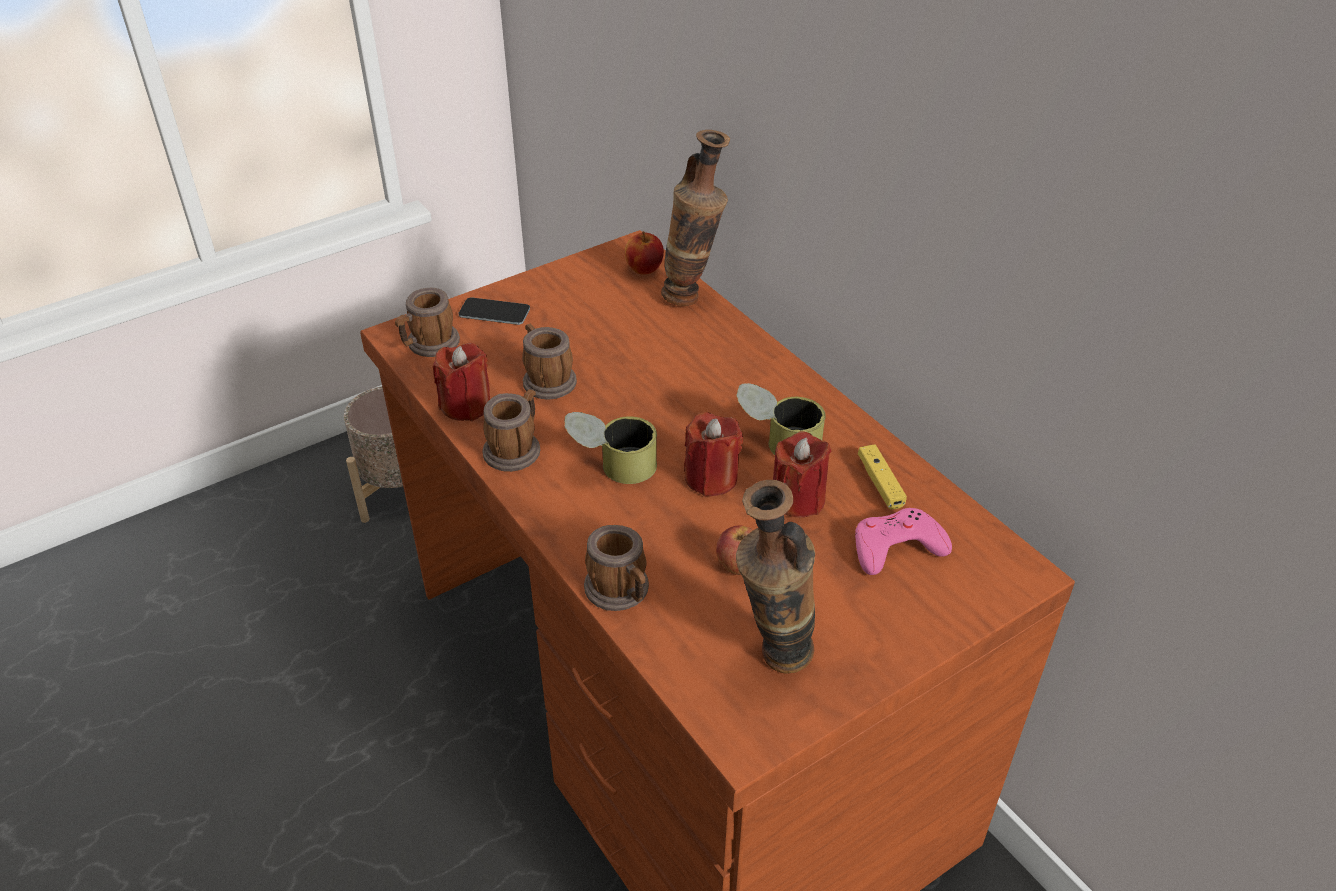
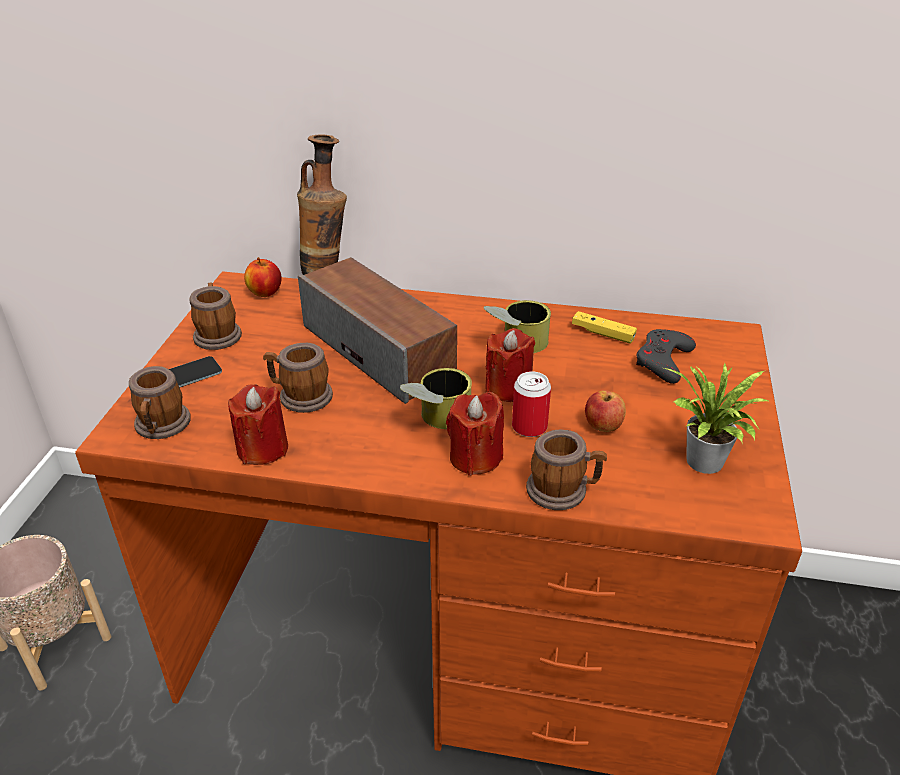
camera: 45 degrees left, 5 degrees down
(515, 448) = (348, 452): mug -> mug (217, 334)
(658, 376) = (378, 350): none -> speaker
(676, 522) = (529, 427): none -> can
(771, 661) = (704, 465): vase -> potted plant
(797, 499) = (575, 369): red candle -> red candle (475, 457)
(896, 547) = (663, 361): pink game controller -> grey game controller

